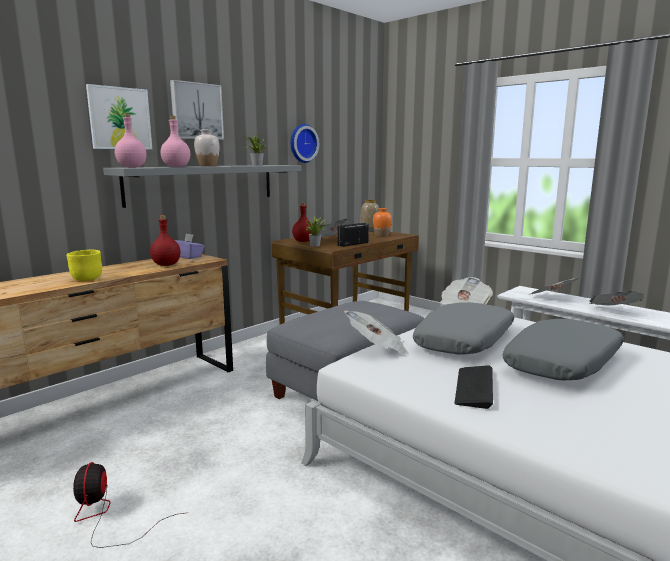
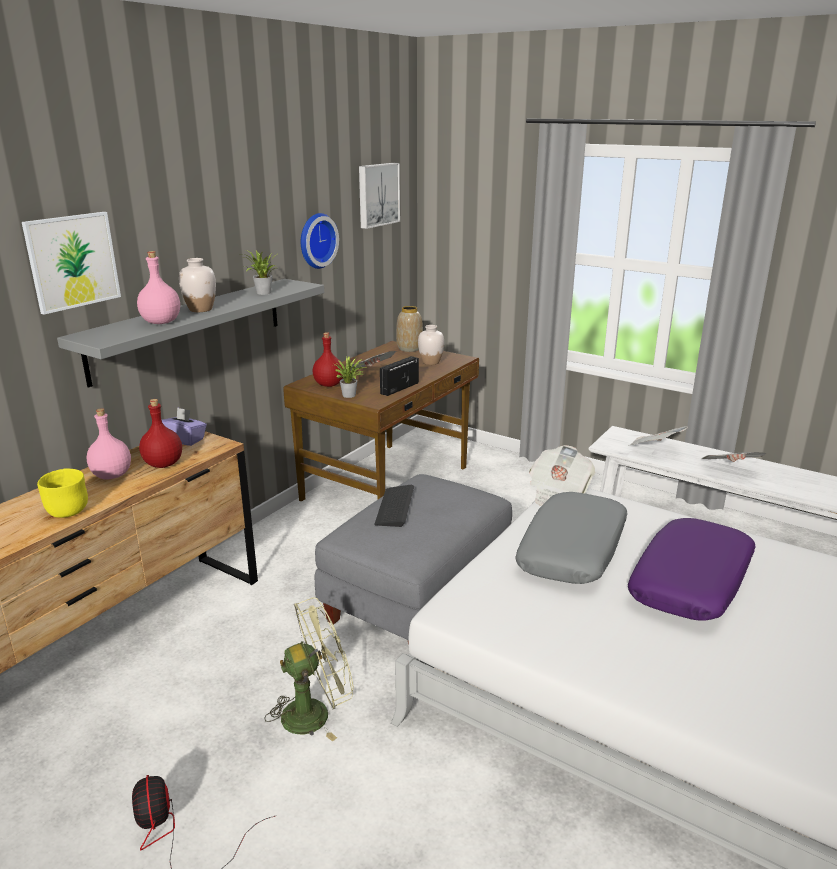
camera: 10 degrees left, 10 degrees up
(132, 167) = (103, 336): pink bottle -> pink bottle (113, 475)
(196, 111) = (174, 227): picture -> picture (377, 194)
(244, 450) = (315, 712): none -> green fan
(377, 348) = (472, 576): newspaper -> none
(381, 235) = (430, 362): orange vase -> white vase
(474, 387) = (601, 634): keyboard -> keyboard (395, 507)
(563, 363) = (691, 582): grey pillow -> purple pillow

